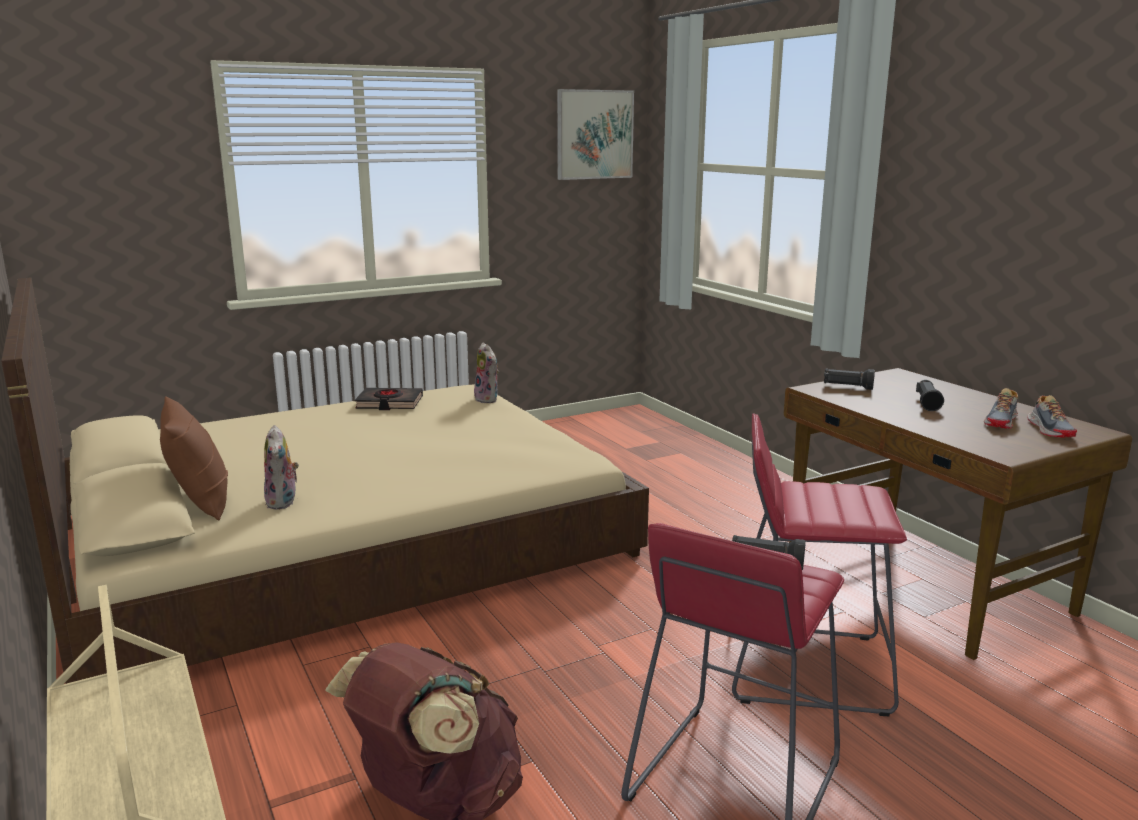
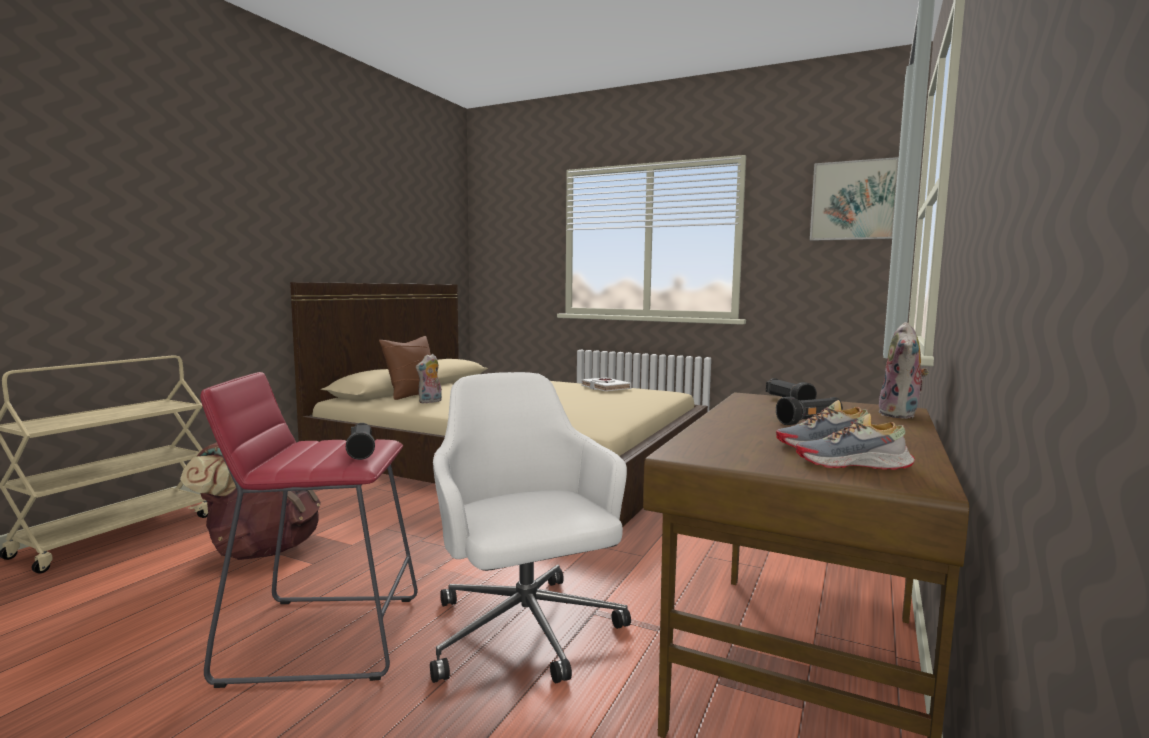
camera: 55 degrees right, 10 degrees down
(389, 403) = (605, 388): black book -> white book
(488, 399) = (660, 398): plush toy -> plush toy (901, 415)
(806, 667) = (525, 632): red stool -> white office chair
(1050, 429) = (853, 464): shoe -> shoe turned 45 degrees clockwise

